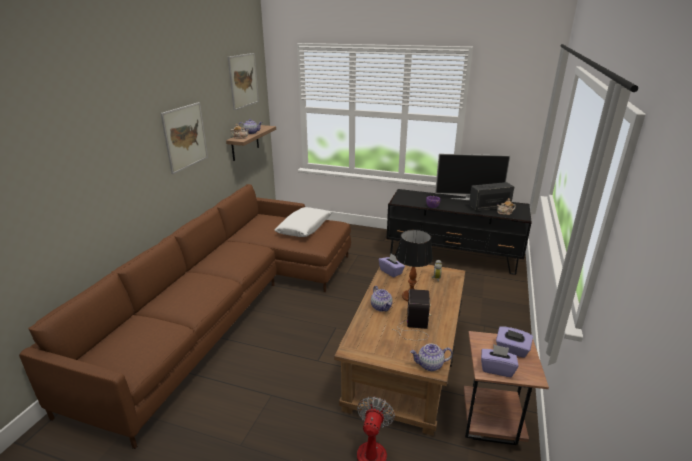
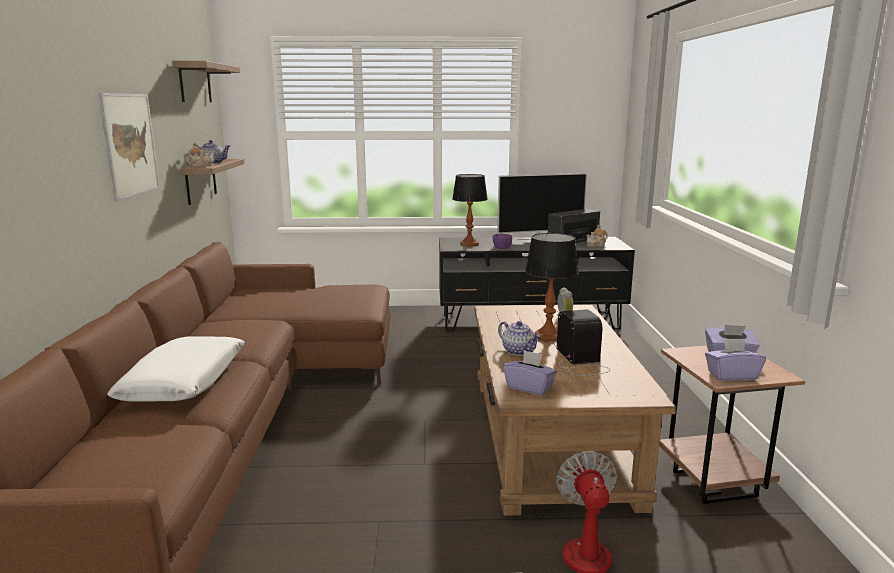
camera: 20 degrees left, 10 degrees down
(243, 80) = (195, 83): picture -> shelf
(304, 228) = (326, 294): white pillow -> white pillow (185, 381)
(391, 272) = (498, 317): purple tissue box -> purple tissue box (529, 387)
(413, 199) = (469, 244): none -> table lamp
(430, 365) = (639, 394): teapot -> none

